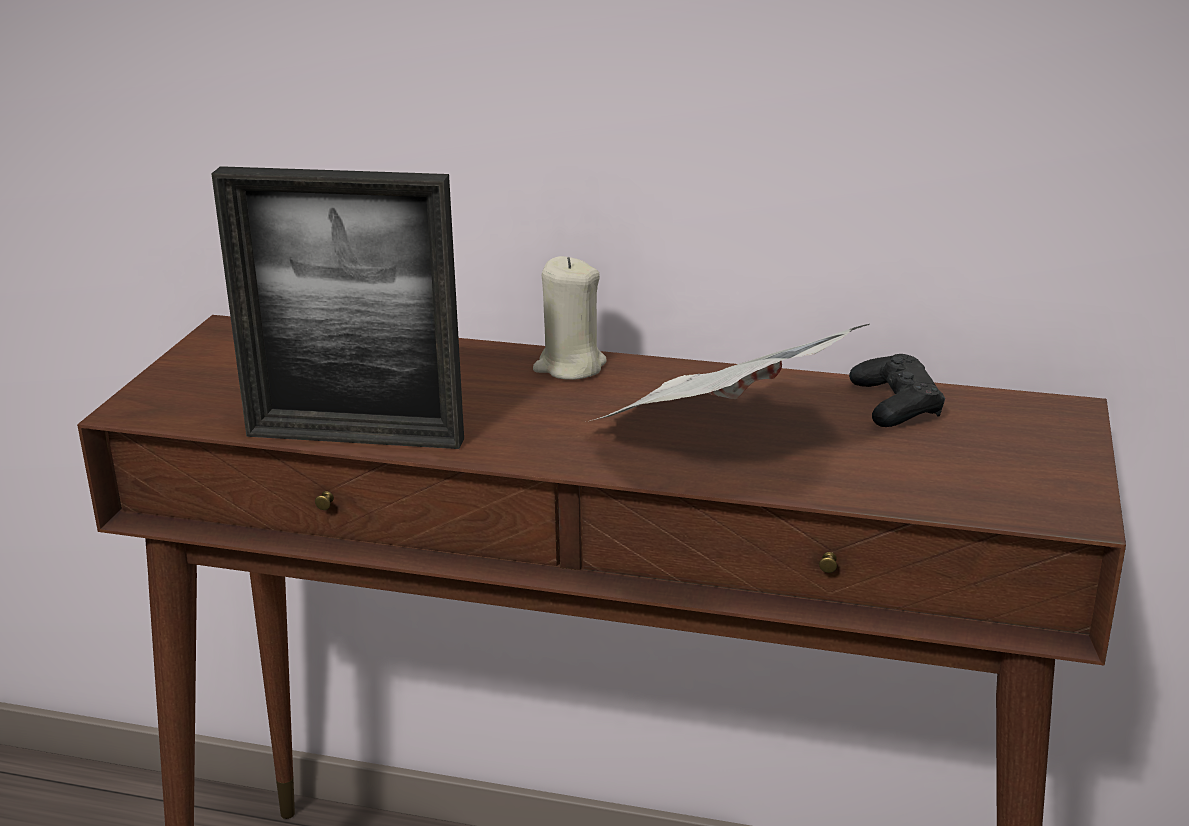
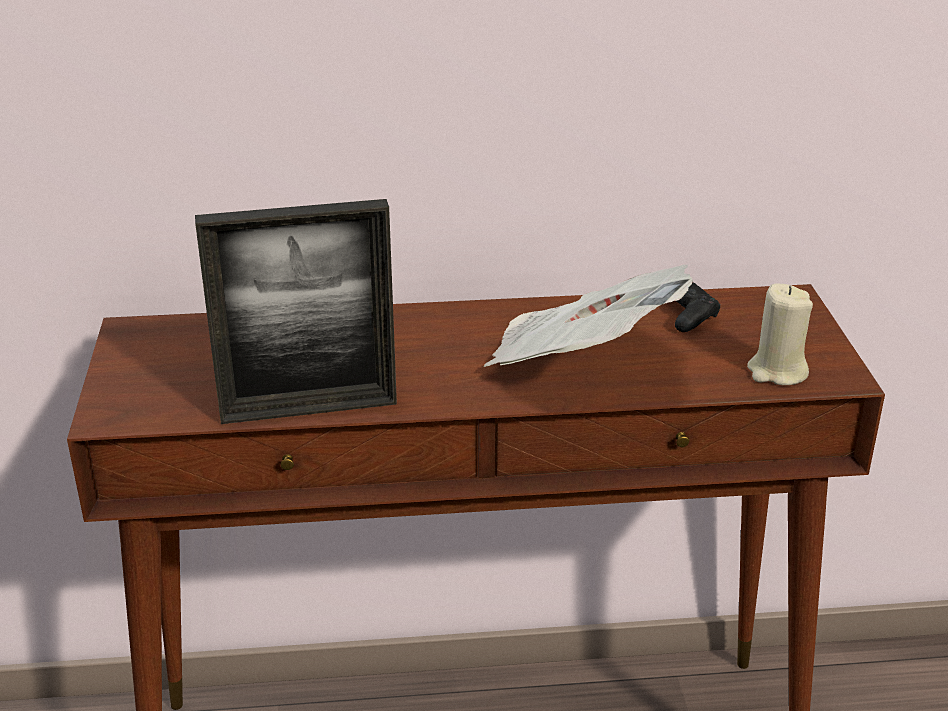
camera: 20 degrees left, 5 degrees up
(569, 366) = (430, 319): beige candle -> beige candle (777, 372)

